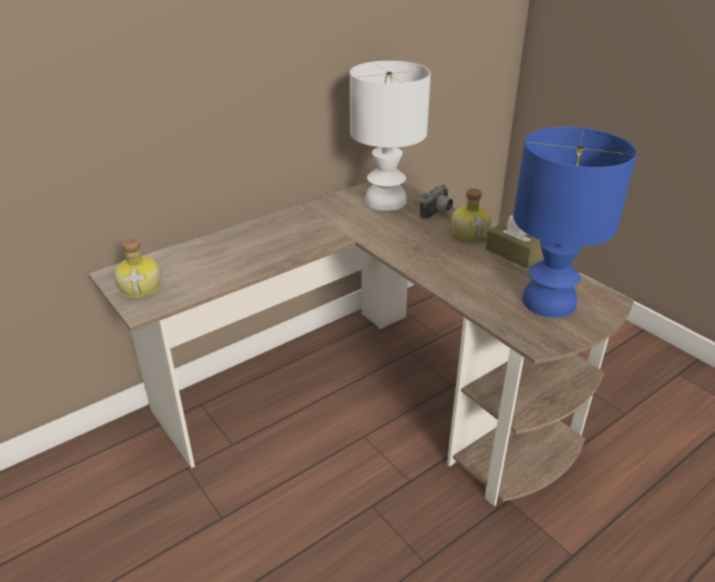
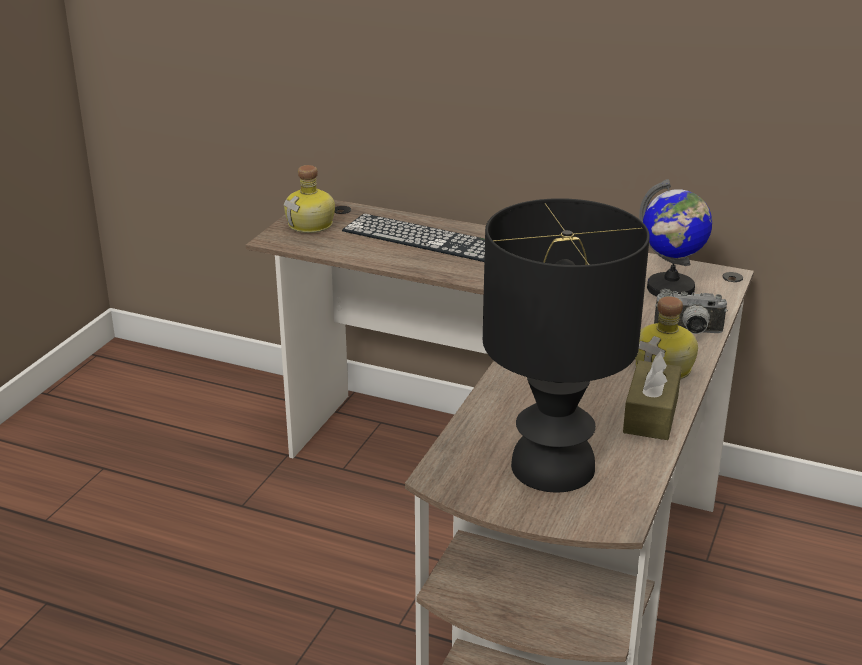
camera: 60 degrees right, 5 degrees down
(226, 250) = (424, 238): none -> keyboard
(386, 201) = (670, 289): white table lamp -> globe
(547, 302) = (551, 466): blue table lamp -> black table lamp

